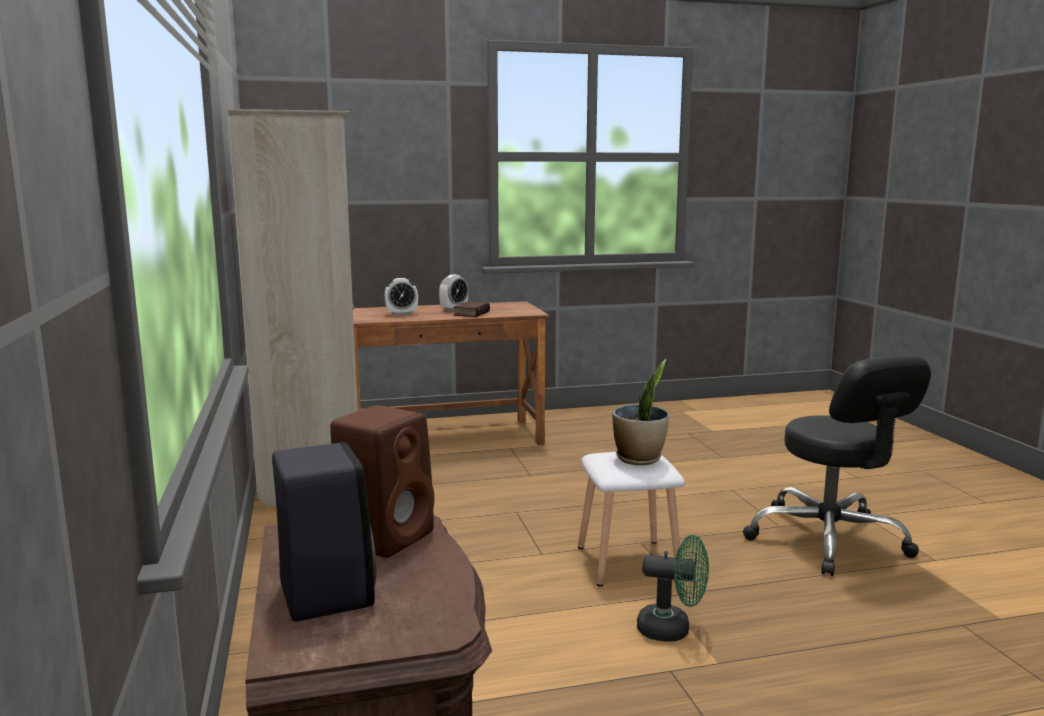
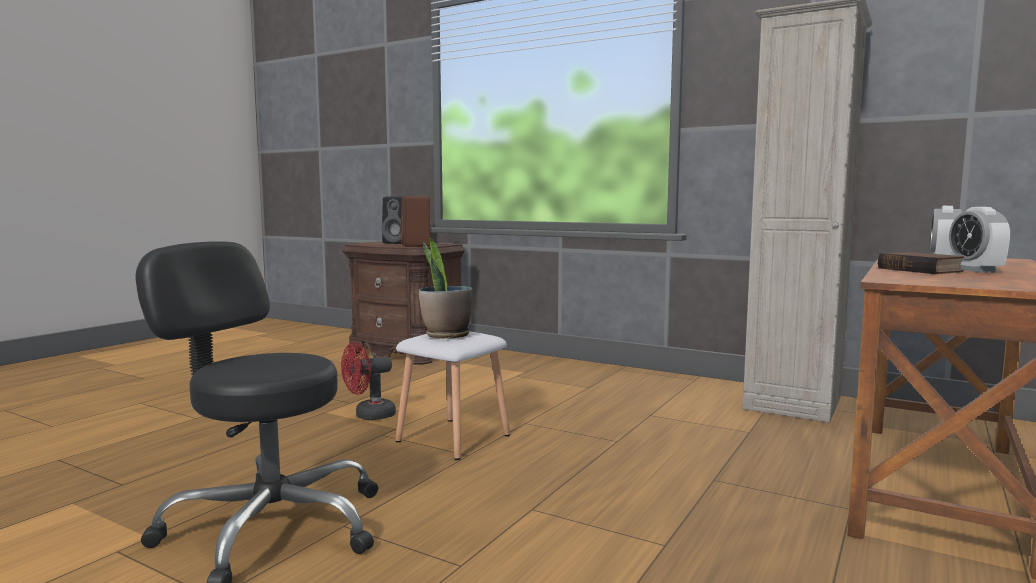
camera: 135 degrees right, 5 degrees down
(672, 629) = (369, 416): green fan -> red fan

